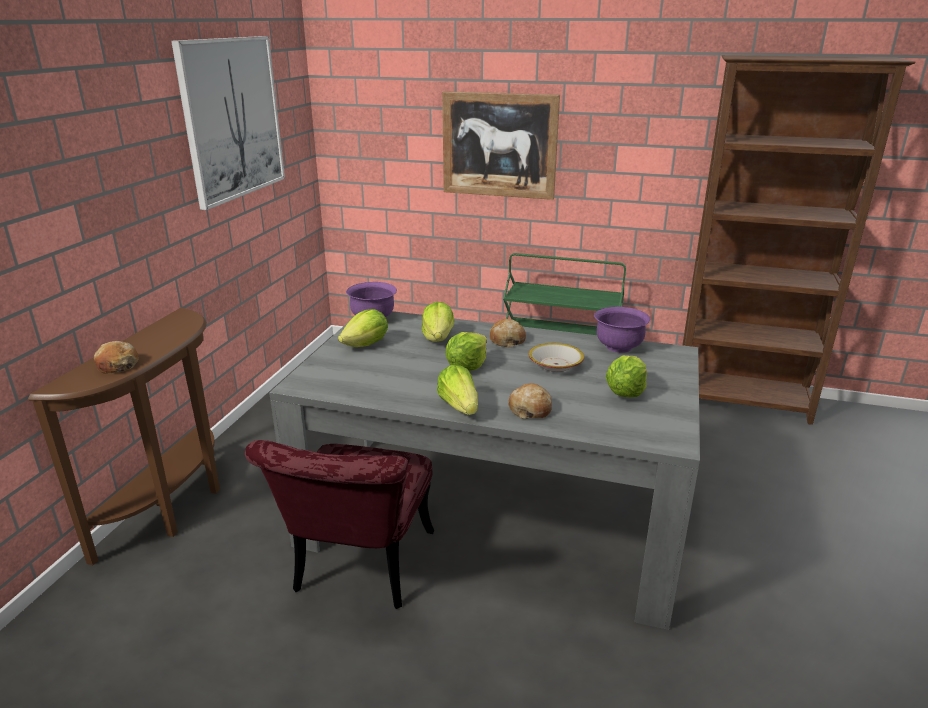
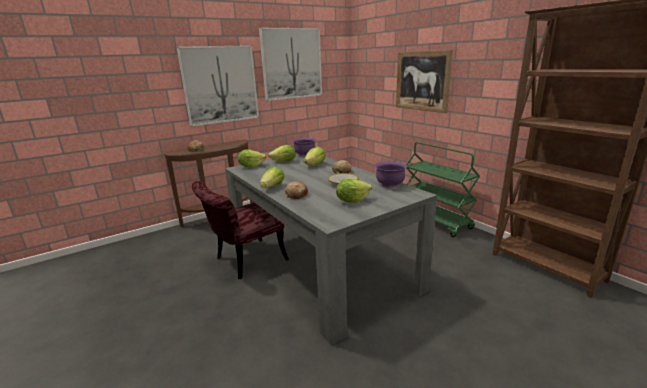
camera: 40 degrees right, 5 degrees down
(118, 190) = (220, 85): none -> picture
(467, 366) = (304, 176): lettuce -> lettuce (251, 166)

